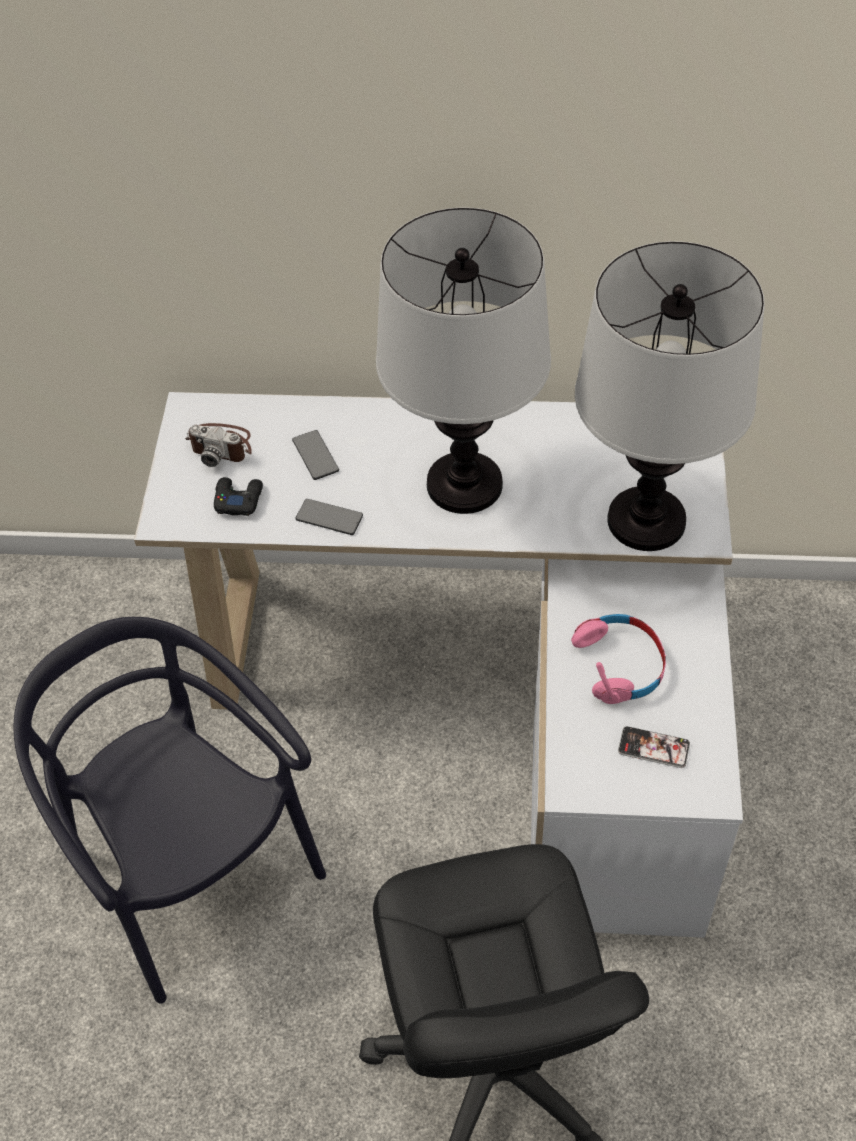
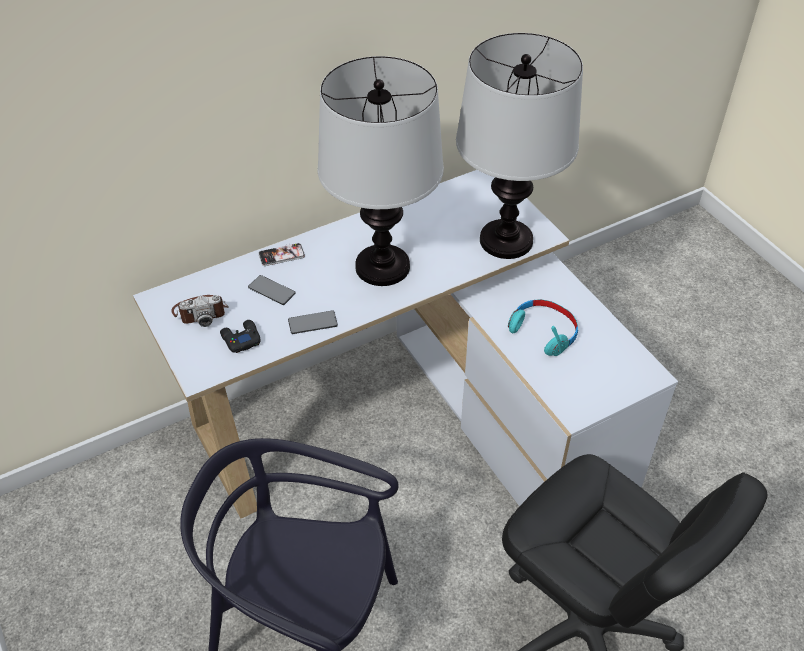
camera: 35 degrees left, 5 degrees down
(619, 665) = (543, 332): pink headphones -> turquoise headphones
(653, 748) = (600, 367): phone -> phone (281, 255)

